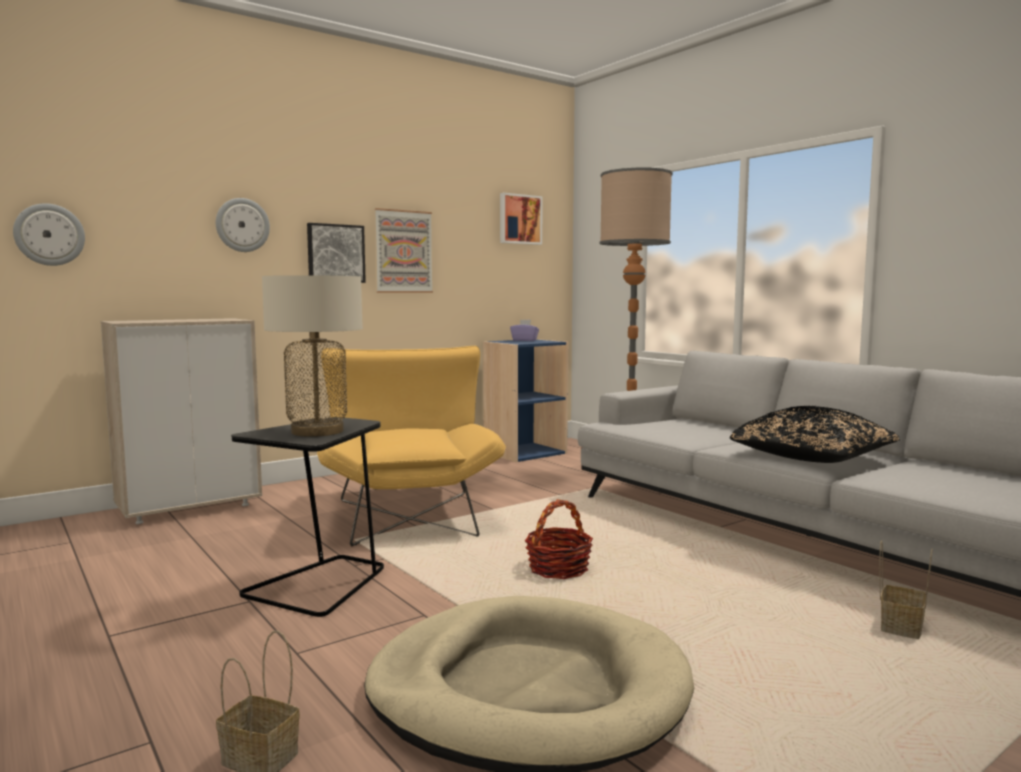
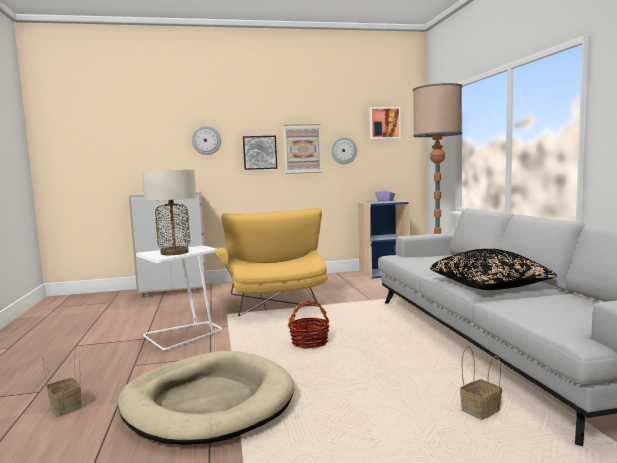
camera: 25 degrees right, 0 degrees up
(49, 234) = (112, 152): wall clock -> wall clock (343, 150)
(320, 584) = (183, 335): black side table -> white side table
(408, 513) = (271, 303): yellow armchair -> yellow armchair turned 150 degrees clockwise

